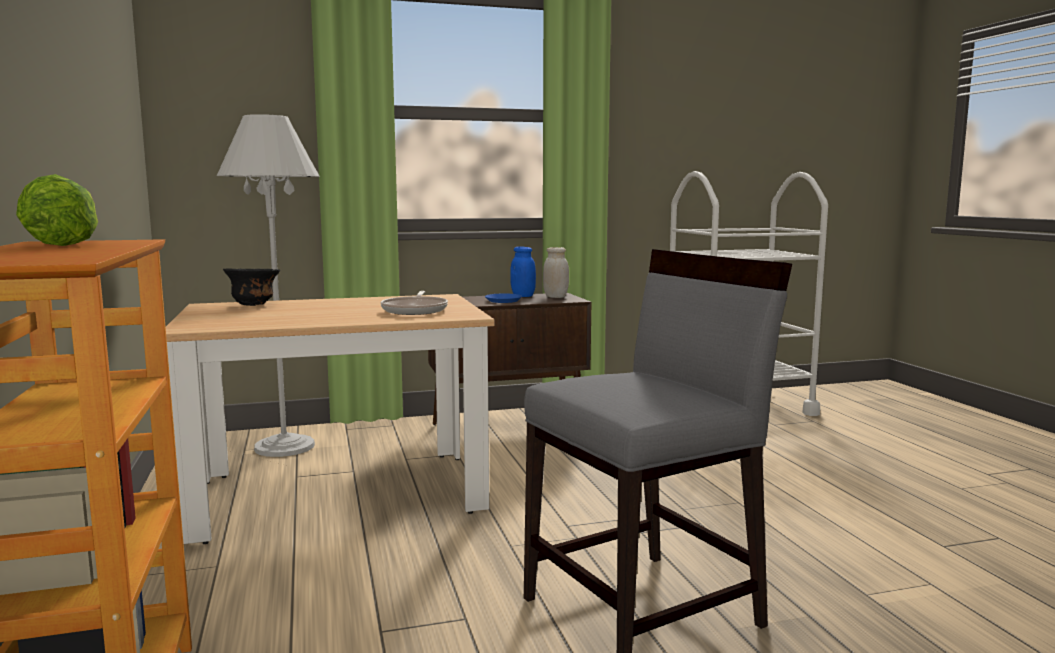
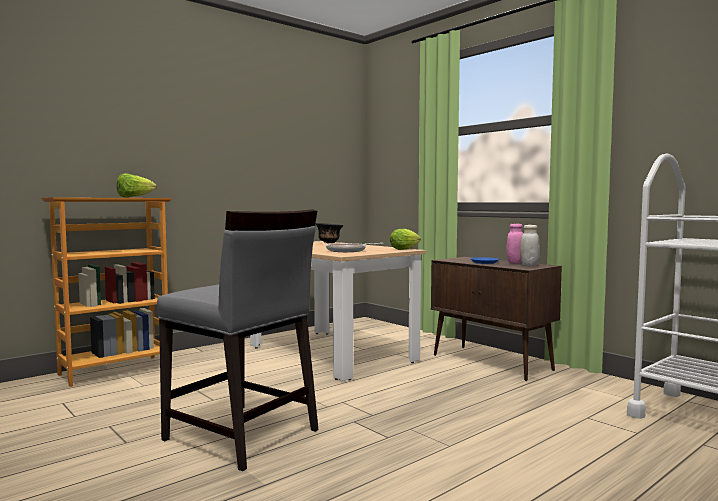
camera: 65 degrees right, 5 degrees down
(284, 446) = (378, 333): white floor lamp -> none
(442, 297) = (405, 249): none -> lettuce
(523, 296) = (515, 262): blue jar -> pink jar

